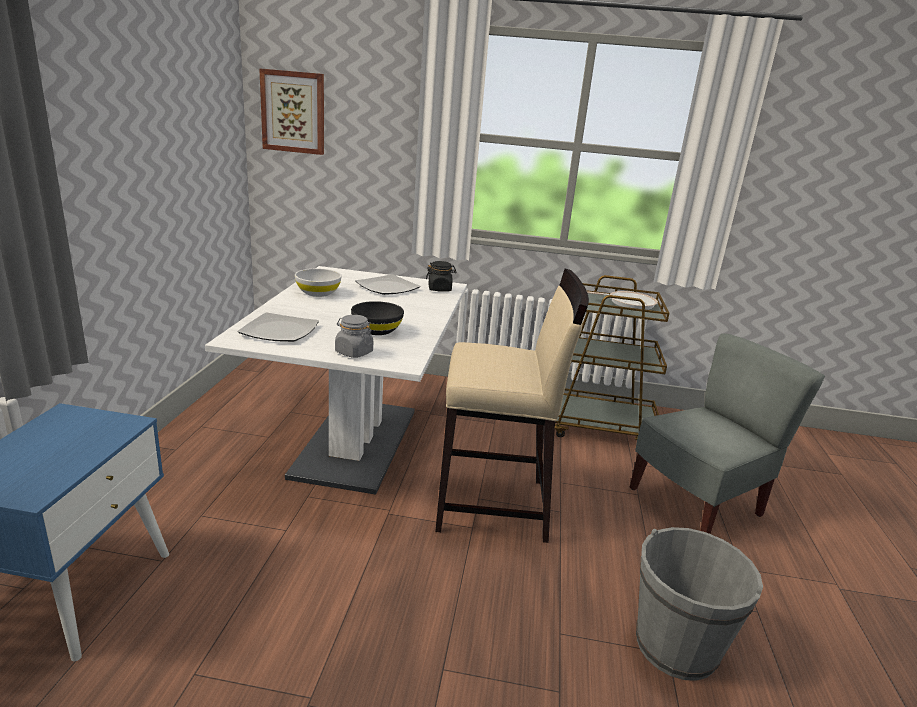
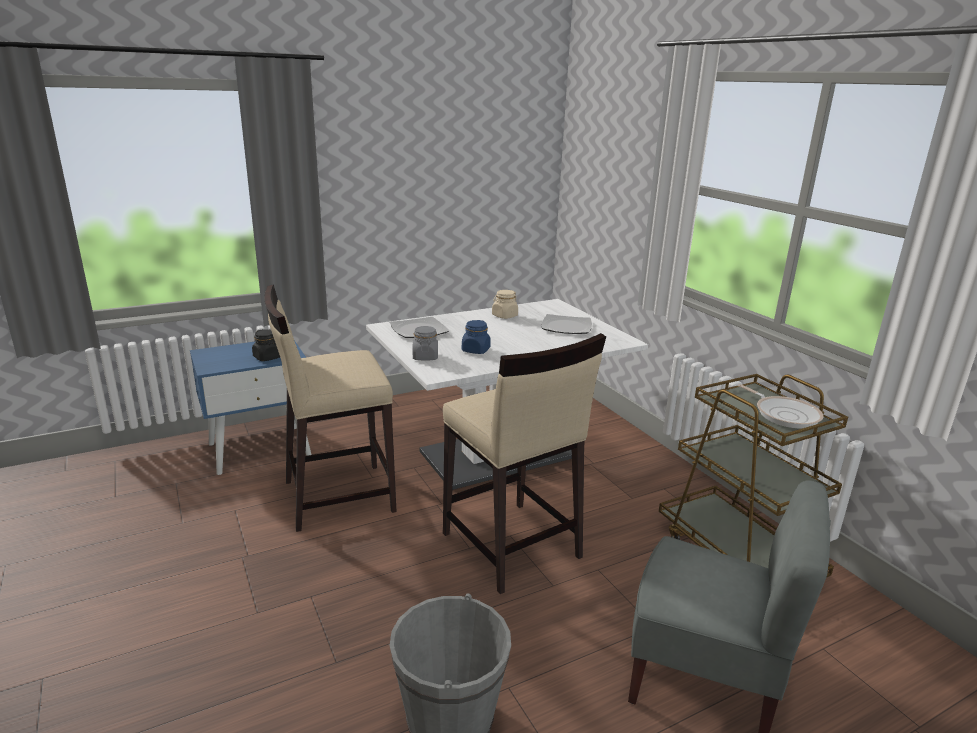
camera: 55 degrees right, 0 degrees up
(286, 570) = (337, 496): none -> beige stool
(293, 112) = (586, 160): picture -> none
(318, 293) = (504, 316): white bowl -> beige jar
(376, 330) = (475, 350): black bowl -> blue jar
(440, 289) = (608, 340): black jar -> black jar (267, 357)

